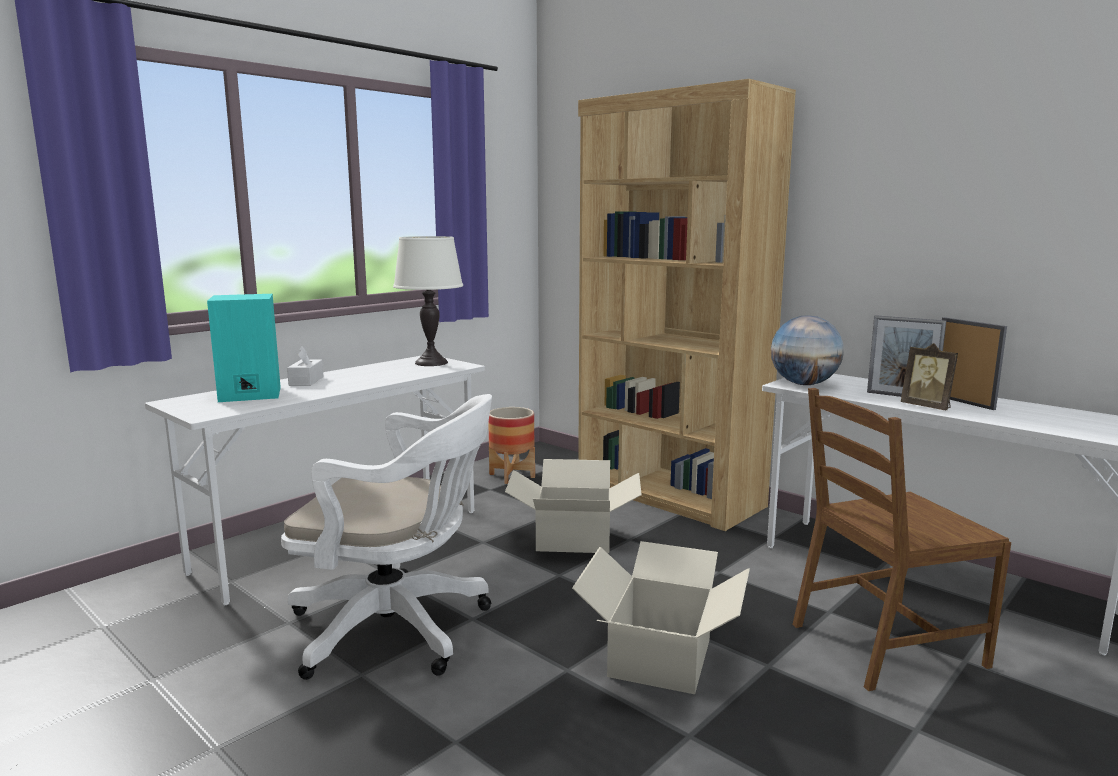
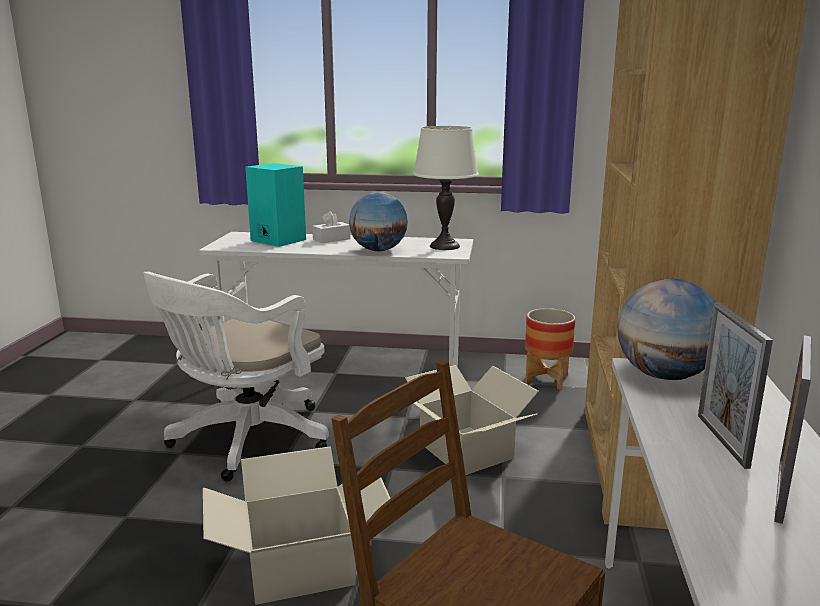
camera: 55 degrees right, 5 degrees up
(391, 377) = (378, 250): none -> globe
(399, 629) = (245, 441): white office chair -> white office chair turned 60 degrees clockwise
(927, 407) = (689, 466): picture frame -> none

